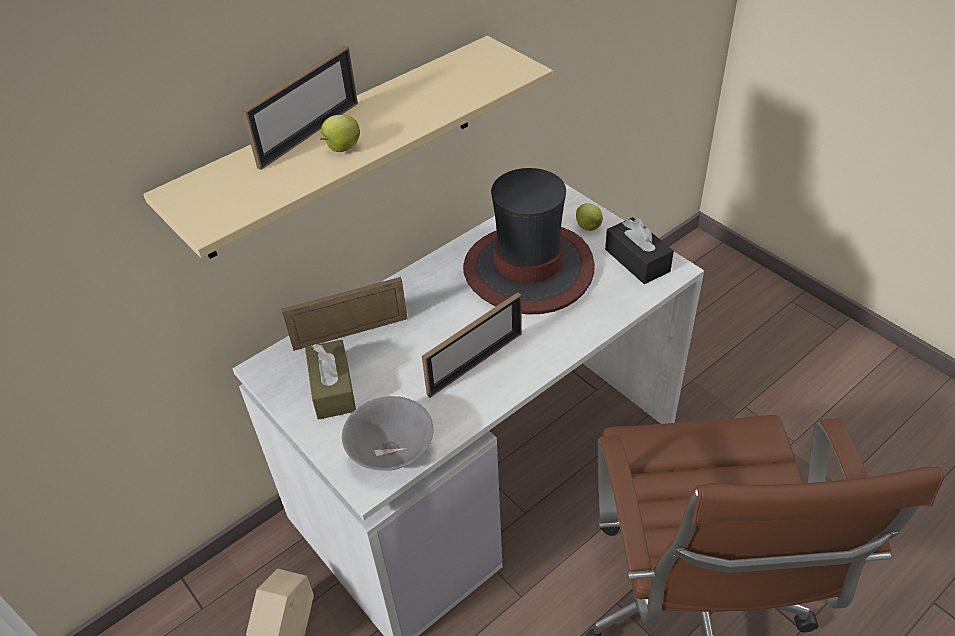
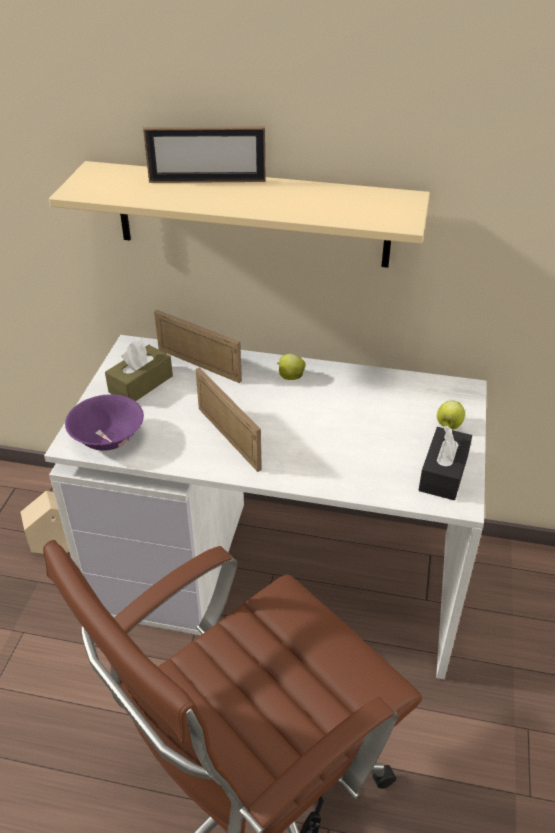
camera: 50 degrees right, 5 degrees down
(342, 148) = (205, 197): apple -> apple (290, 377)
(391, 451) = (108, 439): grey bowl -> purple bowl
(475, 363) = (228, 438): picture frame -> picture frame turned 135 degrees counterclockwise
(529, 269) = (358, 416): hat -> none

